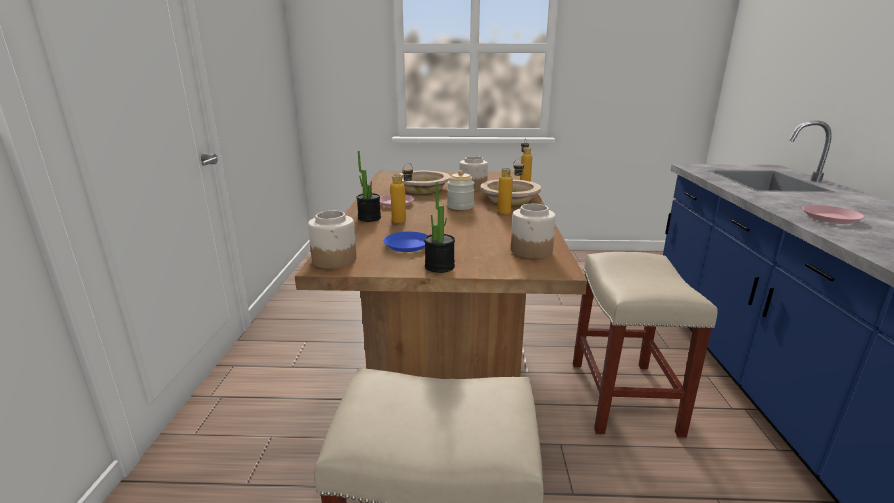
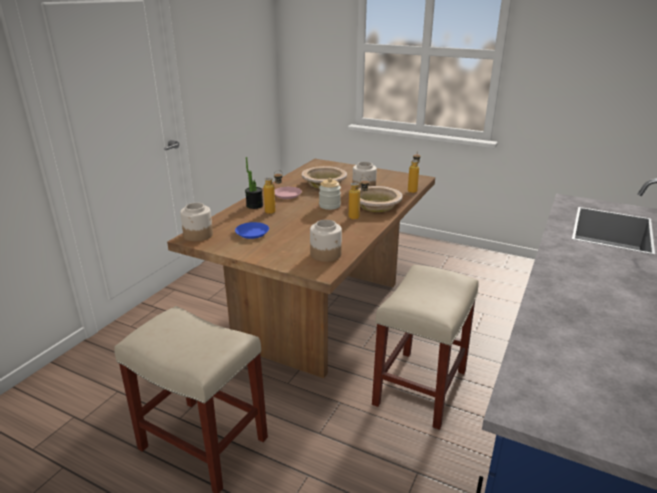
camera: 25 degrees right, 5 degrees up
(439, 267) = (251, 253): potted plant -> none
(830, 218) = (575, 279): pink plate -> none

